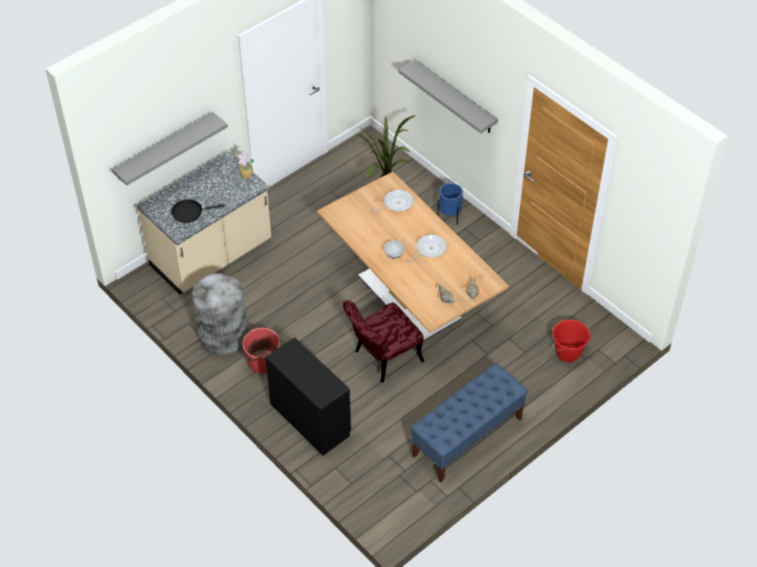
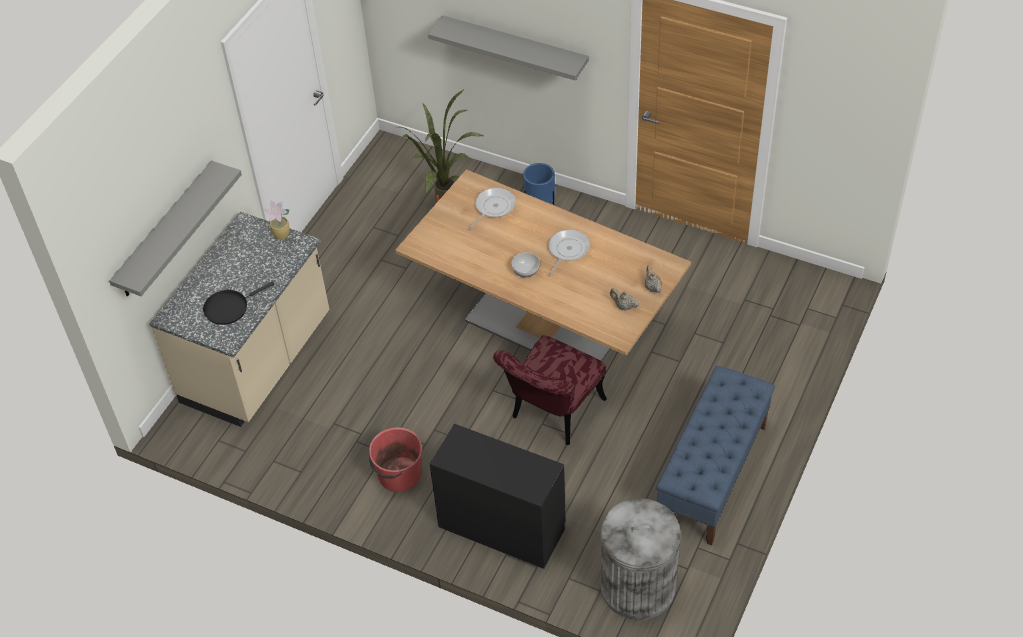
camera: 20 degrees left, 0 degrees up
(223, 336) = (328, 460): grey trash can -> grey trash can (637, 587)
(568, 353) = (775, 326): red bucket -> none

